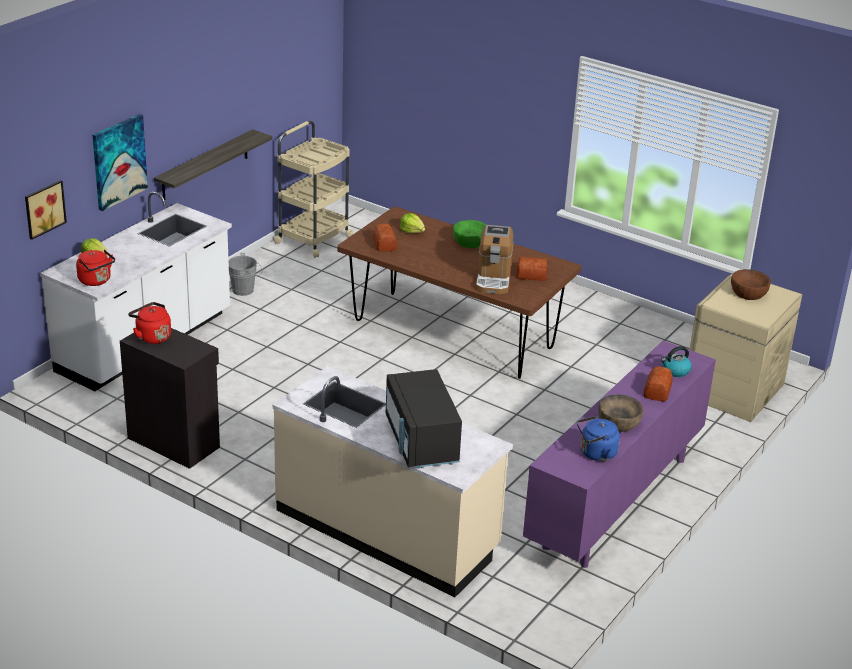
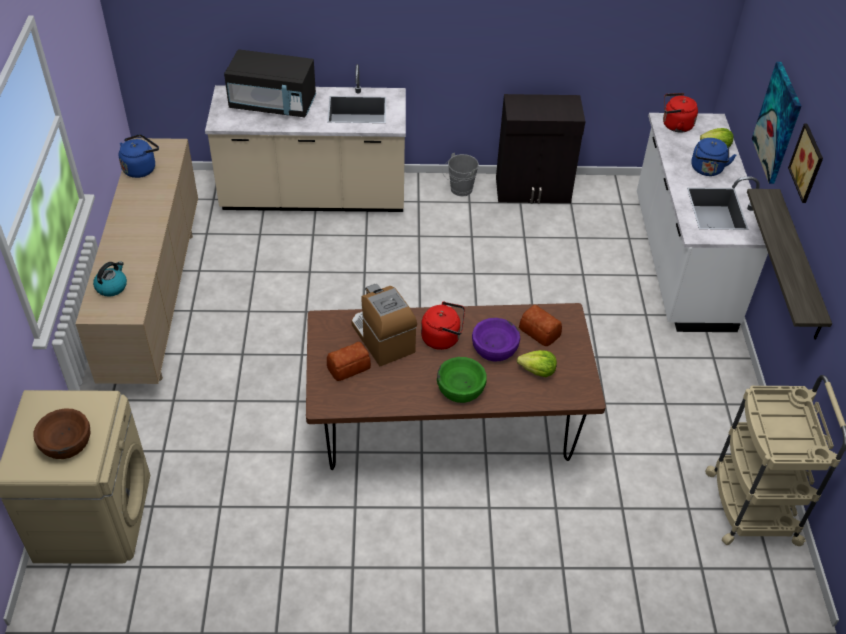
camera: 145 degrees right, 15 degrees up
(43, 208) = (747, 68): picture -> picture (809, 163)
(133, 248) = (707, 170): none -> blue kettle
(151, 337) = (564, 107): red kettle -> red kettle (443, 338)
(245, 290) = (700, 375): grey bucket -> grey bucket (459, 190)
(421, 442) = (273, 104): black microwave -> black microwave turned 150 degrees clockwise
(425, 248) = (494, 348): none -> purple bowl
(616, 502) = (154, 302): purple cabinet -> beige cabinet
(618, 422) = (137, 205): brown bowl -> none
(658, 391) = (118, 254): bread -> none

